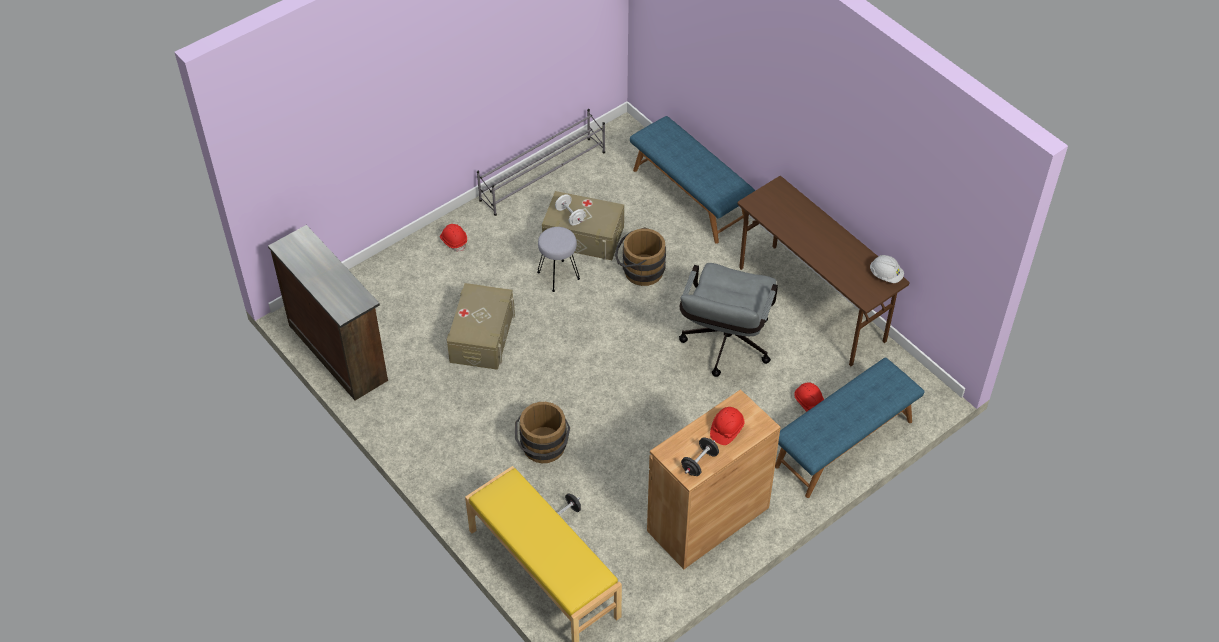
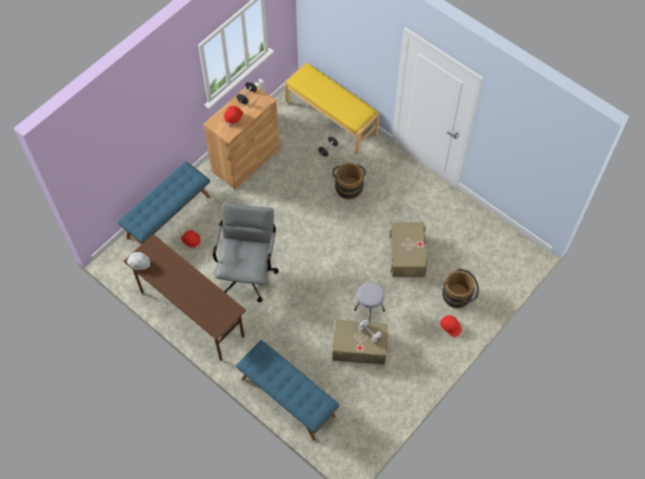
camera: 170 degrees right, 10 degrees up
(339, 351) = (494, 230): brown dresser -> none
(543, 176) = (402, 399): grey shoe rack -> none
(639, 270) = (314, 323): brown bucket -> brown bucket (459, 295)

